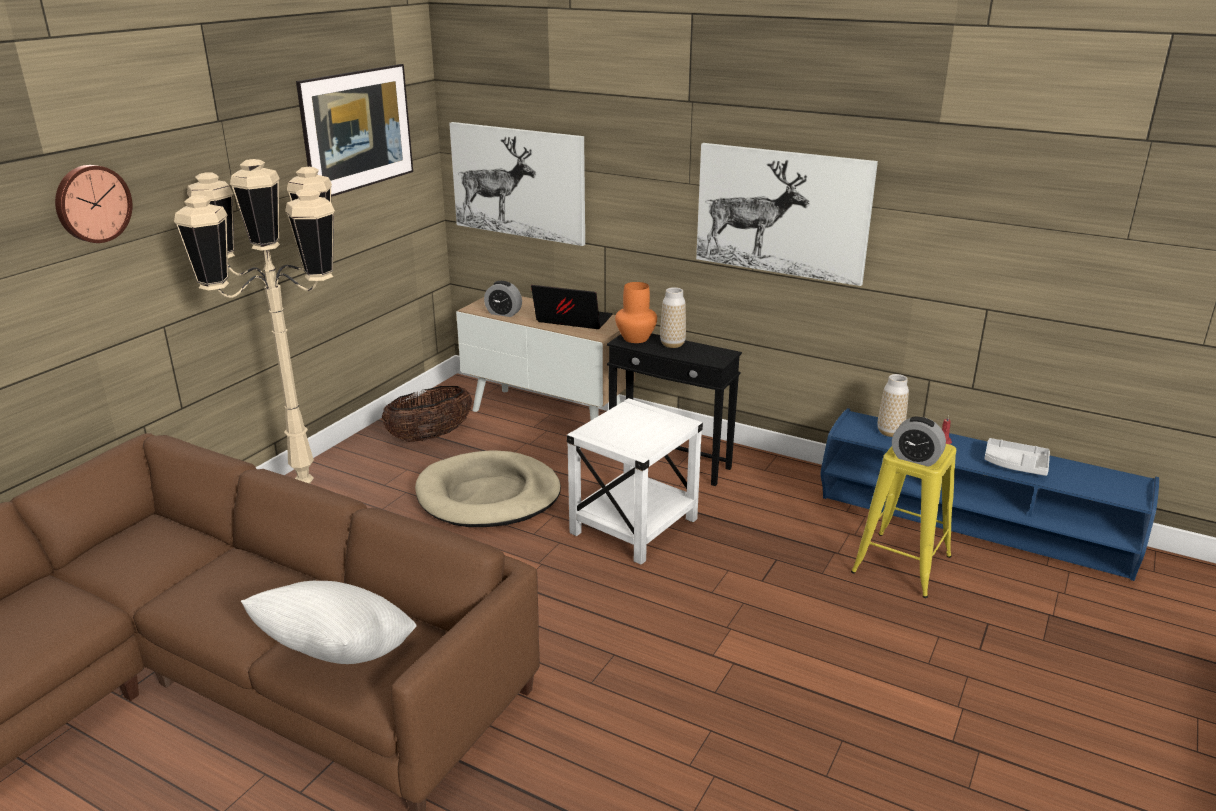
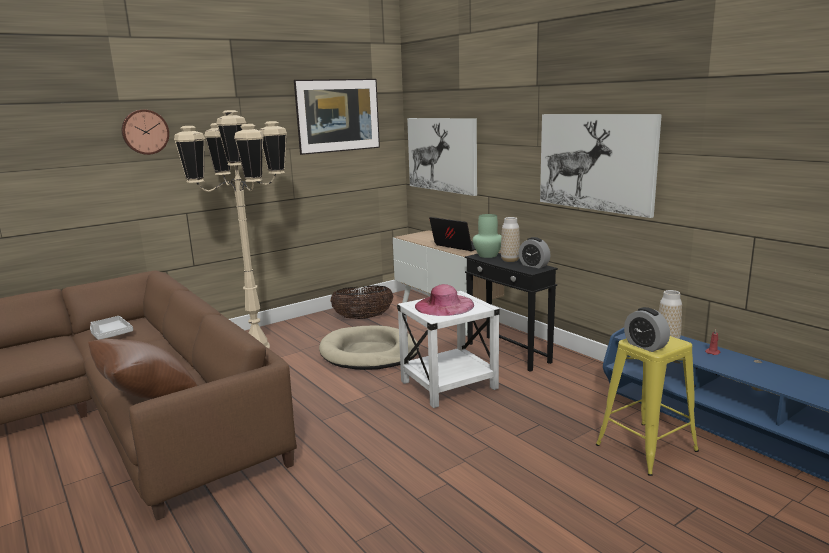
camera: 25 degrees right, 10 degrees down
(338, 657) = (147, 397): white pillow -> brown pillow
(503, 313) = (420, 240): alarm clock -> alarm clock (534, 265)
(632, 428) = (444, 305): none -> pink hat
(635, 338) = (487, 255): orange vase -> green vase
(1015, 465) = (771, 377): grey tray -> grey tray (110, 334)

